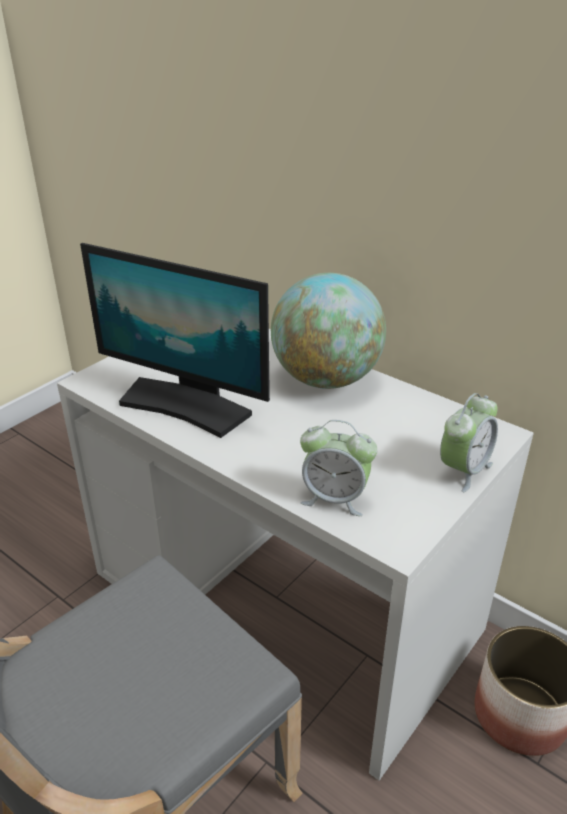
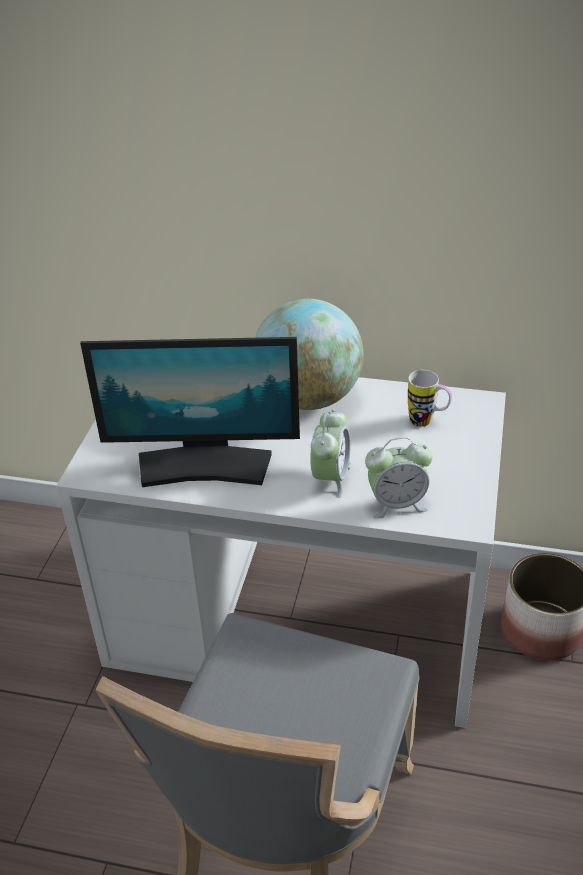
camera: 25 degrees left, 5 degrees up
(426, 434) = (427, 422): none -> mug
(463, 470) = (476, 444): alarm clock -> alarm clock (330, 478)

